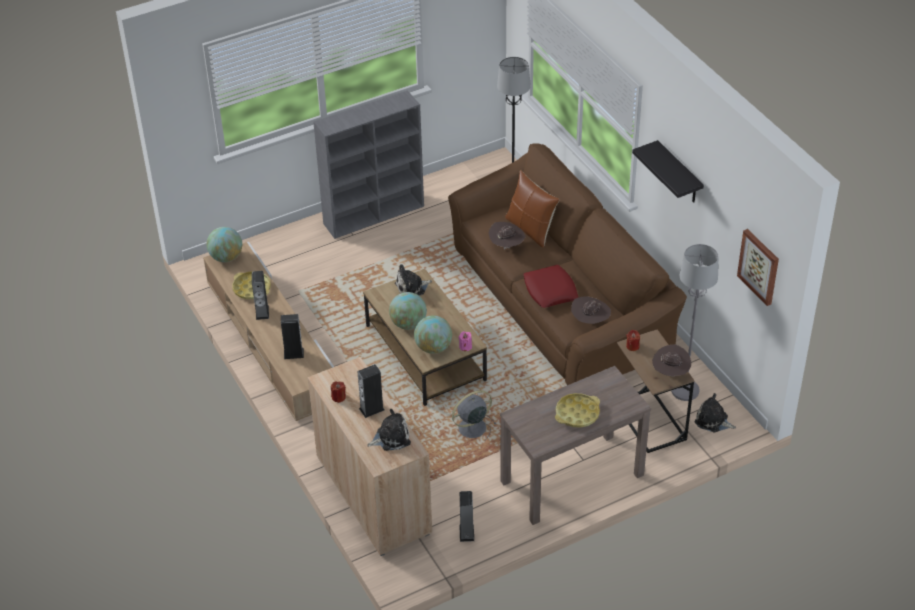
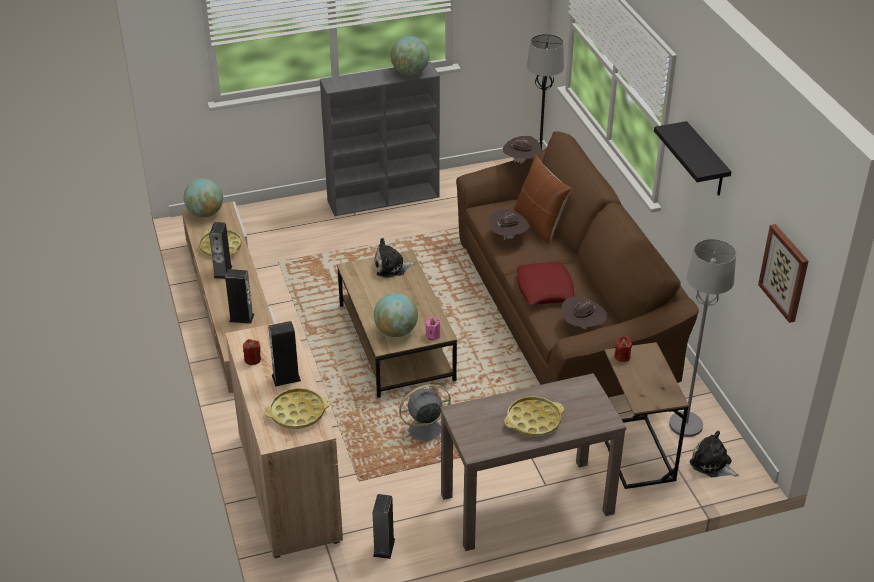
camera: 10 degrees right, 5 degrees down
(391, 437) = (297, 412): plush toy -> yellow tray
(408, 324) = (376, 303): globe -> globe (410, 72)
(670, 373) = (661, 392): brown hat -> brown hat (521, 162)

